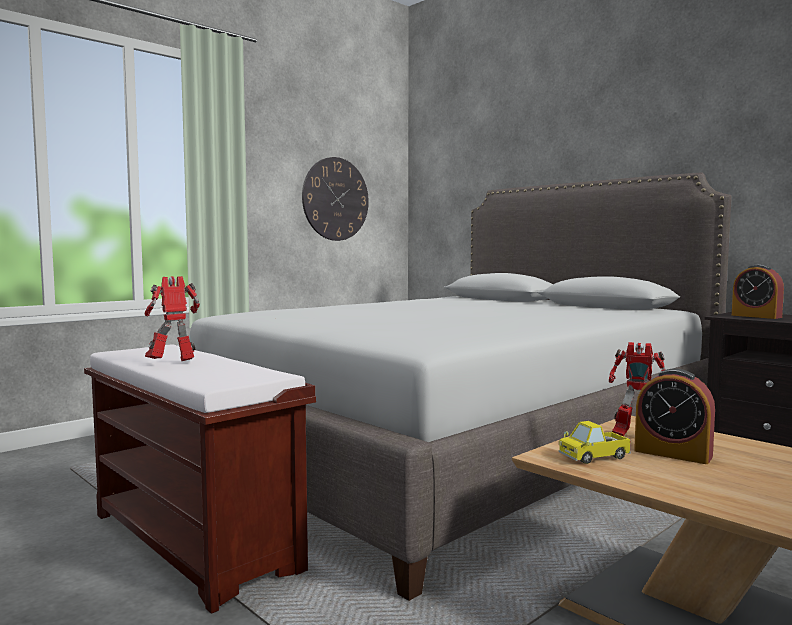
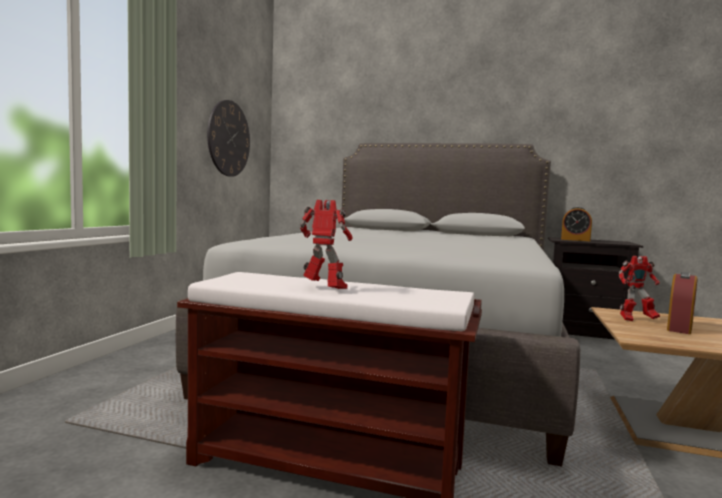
camera: 30 degrees left, 0 degrees up
(173, 363) = (325, 289): toy robot -> toy robot turned 90 degrees clockwise
(594, 457) = (656, 335): toy truck -> none
(673, 453) = (680, 328): alarm clock -> alarm clock turned 60 degrees counterclockwise

